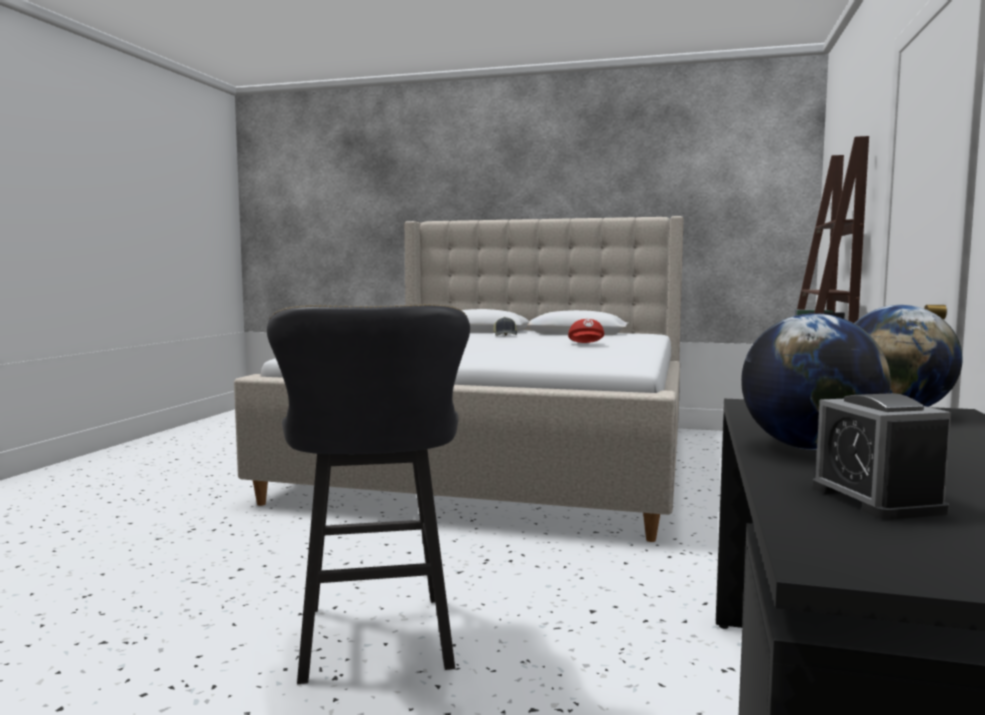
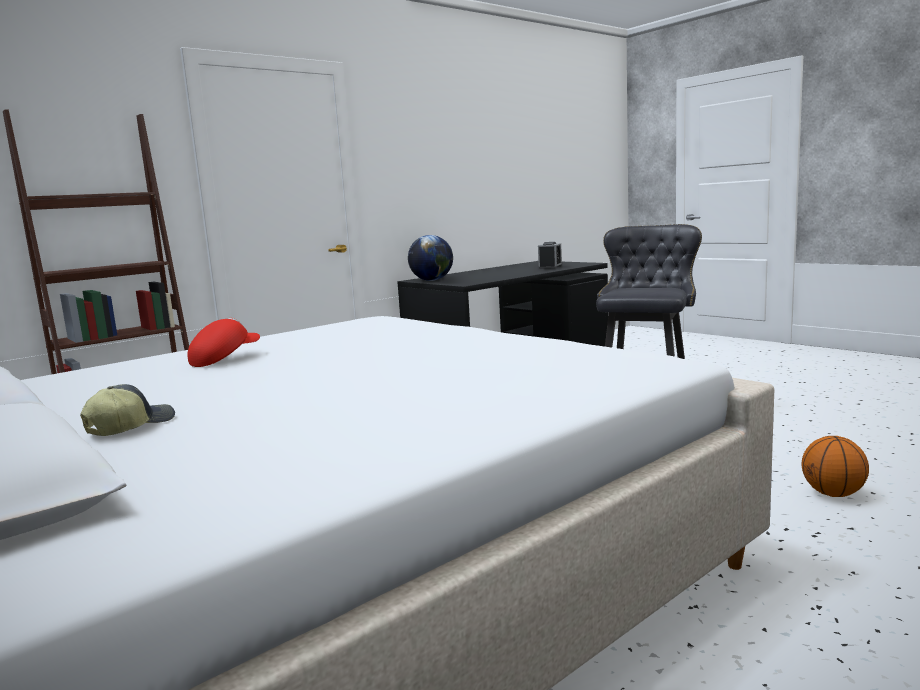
camera: 145 degrees left, 5 degrees up
(147, 565) = (833, 494): none -> basketball
(809, 448) = (519, 273): globe -> none

